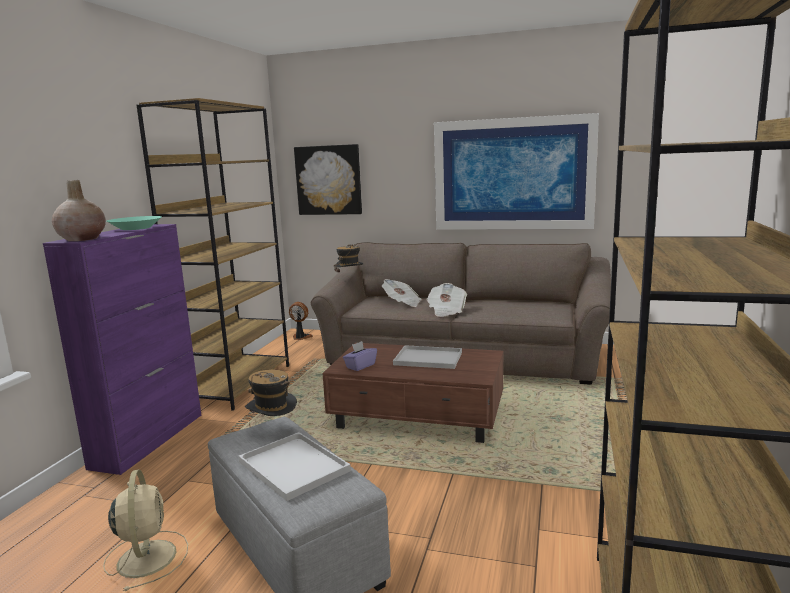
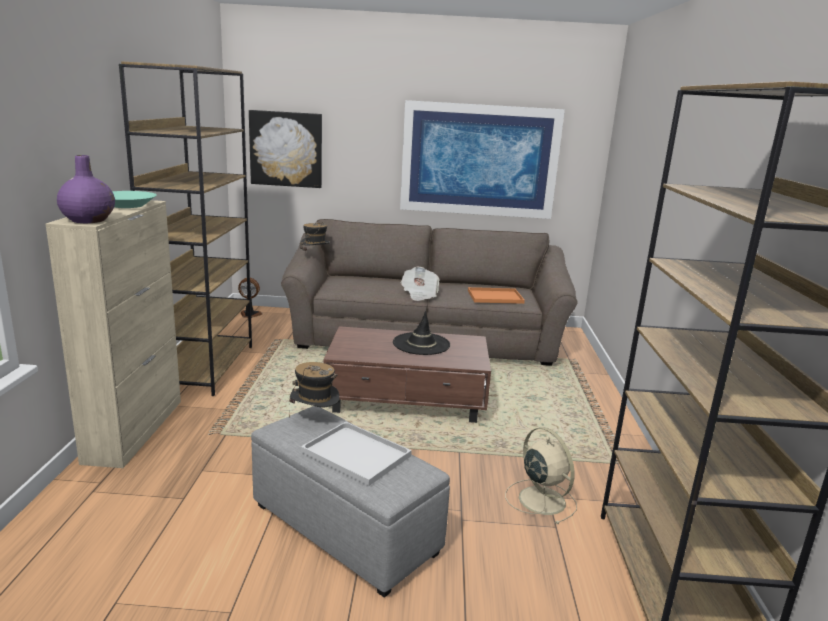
camera: 15 degrees left, 5 degrees up
(82, 239) = (89, 220): beige vase -> purple vase
(147, 556) = (199, 546): beige fan -> beige fan (540, 499)
(149, 439) = (135, 430): purple cabinet -> beige cabinet
(360, 366) = (358, 352): purple tissue box -> none
(402, 303) = (372, 285): newspaper -> none
(429, 358) = (421, 344): white tray -> black hat
(526, 311) = (496, 296): none -> orange tray

